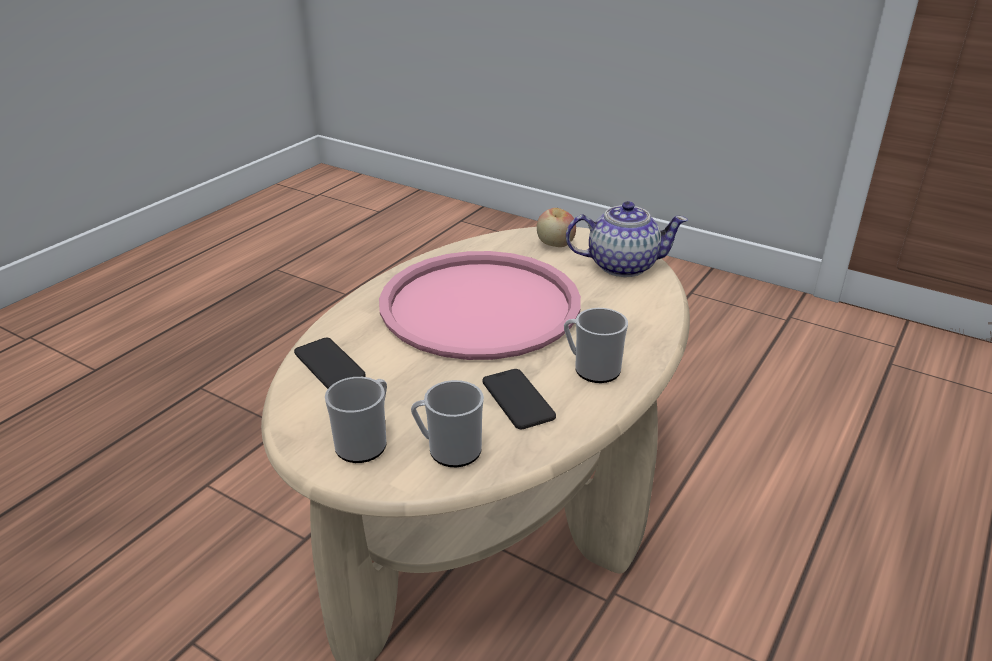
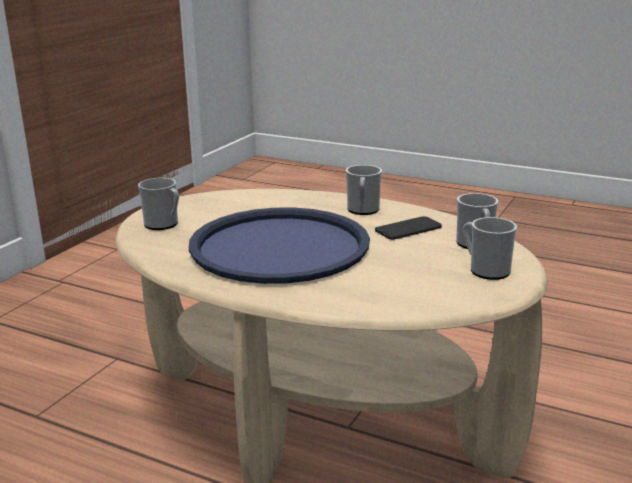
camera: 95 degrees left, 10 degrees down
(329, 364) = (391, 296): phone -> none
(479, 306) = (280, 247): pink tray -> blue tray
(555, 244) = (164, 225): apple -> mug
(621, 265) = (208, 203): teapot -> none

